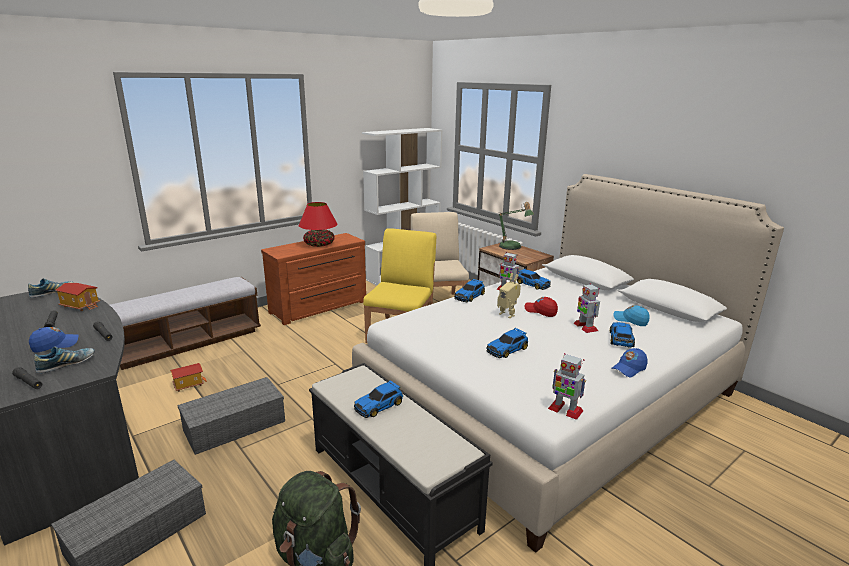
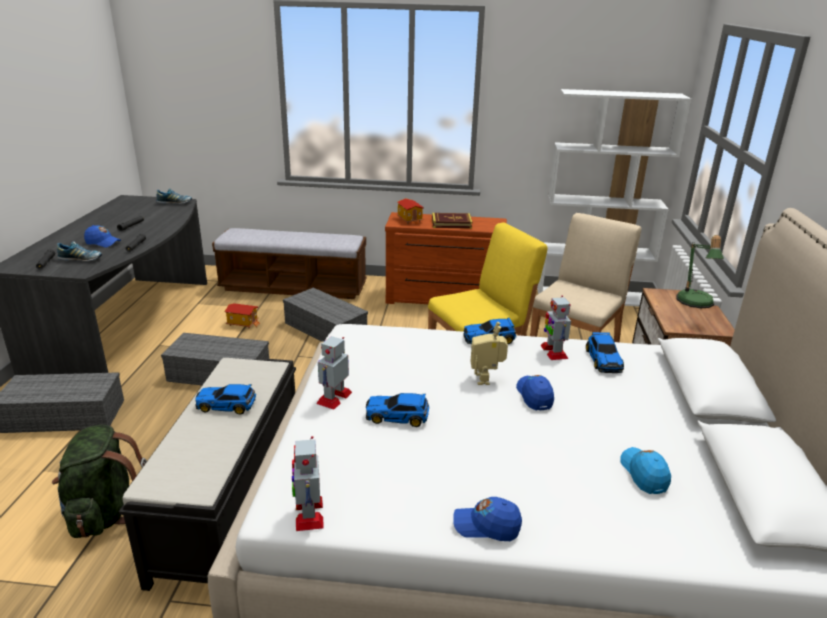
camera: 45 degrees right, 5 degrees up
(81, 305) = (168, 218): toy house -> toy house (410, 220)
(266, 359) = (324, 329): none -> grey storage box
(319, 244) = (451, 223): red table lamp -> book
(540, 311) = (534, 396): red cap -> blue cap
(585, 327) = (551, 445): toy robot -> toy robot (334, 397)
(620, 339) = (564, 487): toy car -> none

